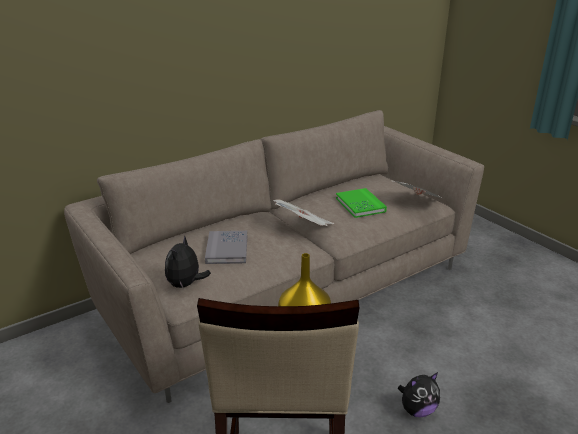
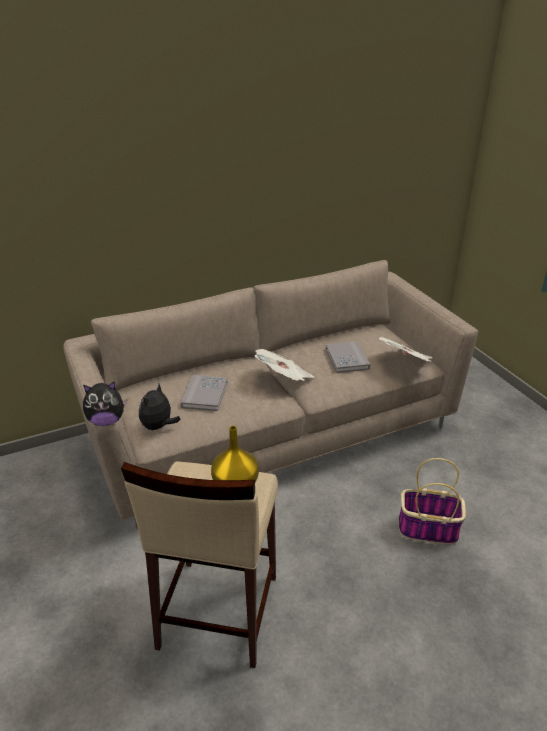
camera: 10 degrees right, 5 degrees up
(360, 205) = (347, 359): green book -> grey book
(417, 410) = (359, 566): plush toy -> plush toy (106, 421)
(471, 364) = (427, 529): none -> basket

